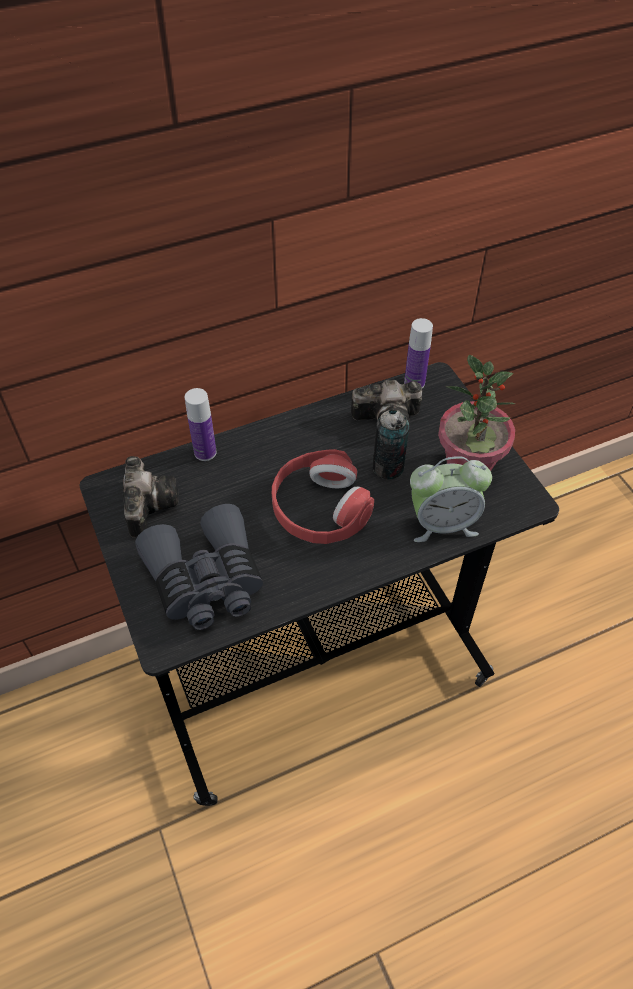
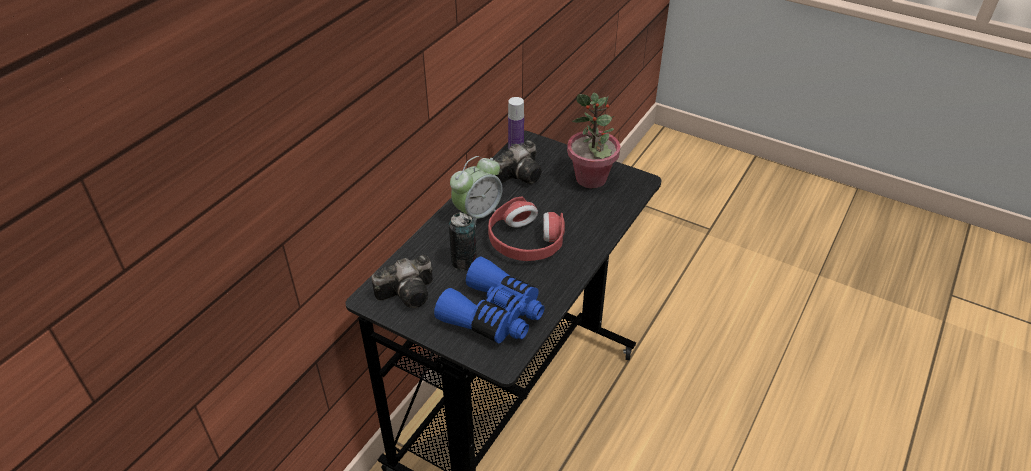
camera: 35 degrees left, 10 degrees down
(148, 503) = (410, 292): camera -> camera turned 105 degrees clockwise
(205, 452) = (419, 246): bottle -> none
(206, 580) = (494, 315): grey binoculars -> blue binoculars
(388, 467) = (545, 200): can -> can (464, 262)
(442, 523) = (605, 214): alarm clock -> alarm clock (478, 215)

